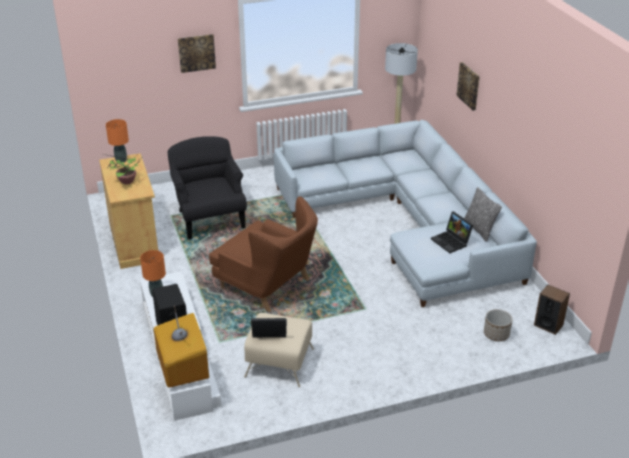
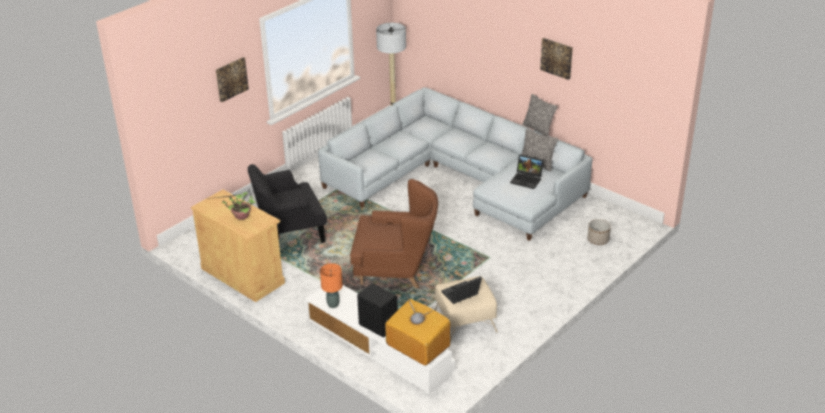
camera: 30 degrees left, 0 degrees up
(121, 161) = (213, 201): orange table lamp -> none
(209, 218) = (289, 233): black armchair -> black armchair turned 60 degrees counterclockwise
(469, 85) = (477, 46): picture -> picture (557, 58)
(496, 193) = (538, 130): none -> pillow
(548, 325) = (626, 220): speaker -> none

